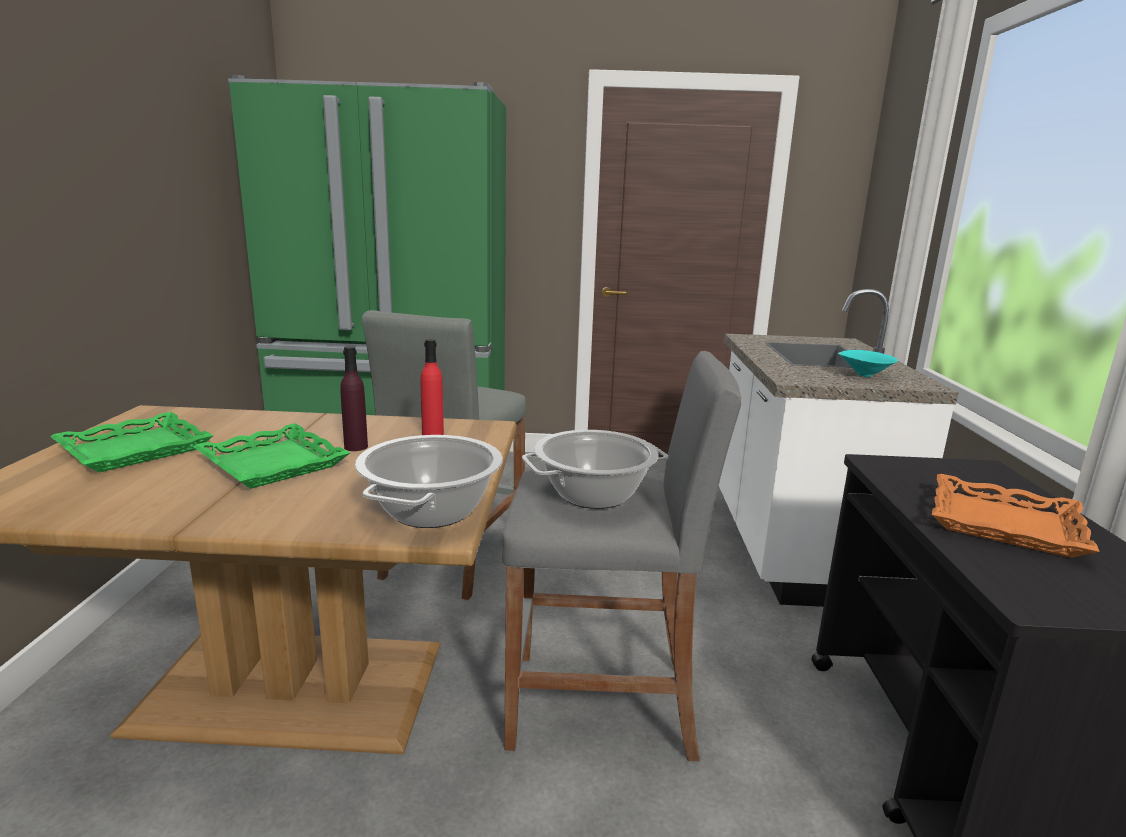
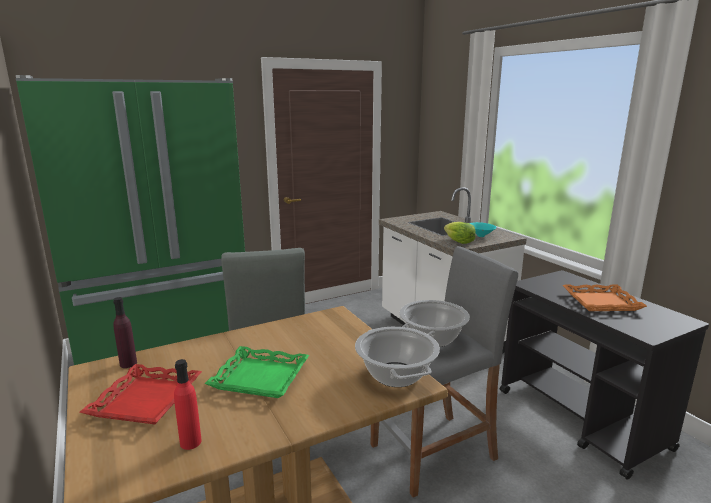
camera: 30 degrees left, 0 degrees up
(135, 450) = (146, 400): green tray -> red tray
(356, 447) = (288, 350): purple bottle -> purple bottle (128, 364)
(432, 434) = (315, 327): red bottle -> red bottle (190, 442)
(806, 375) = (459, 242): none -> lettuce

